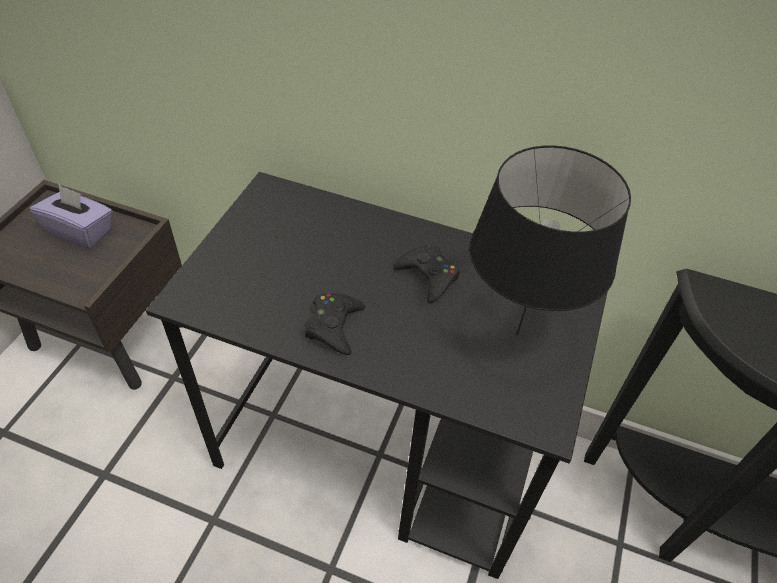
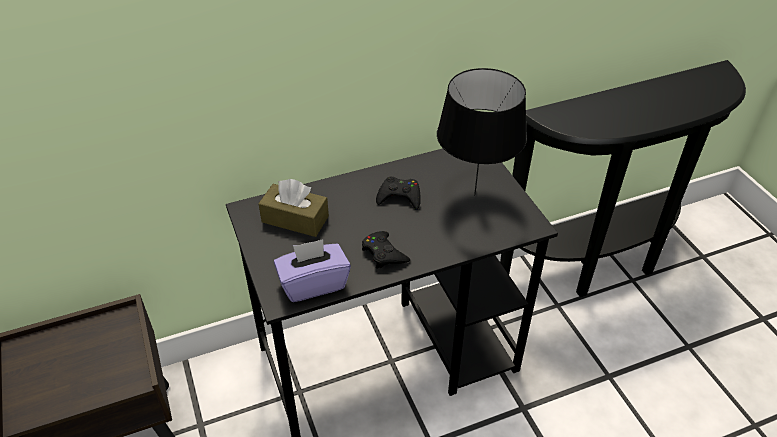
camera: 40 degrees left, 5 degrees down
(81, 231) = (76, 348): purple tissue box -> purple tissue box (313, 283)
(297, 227) = (295, 219): none -> brown tissue box

